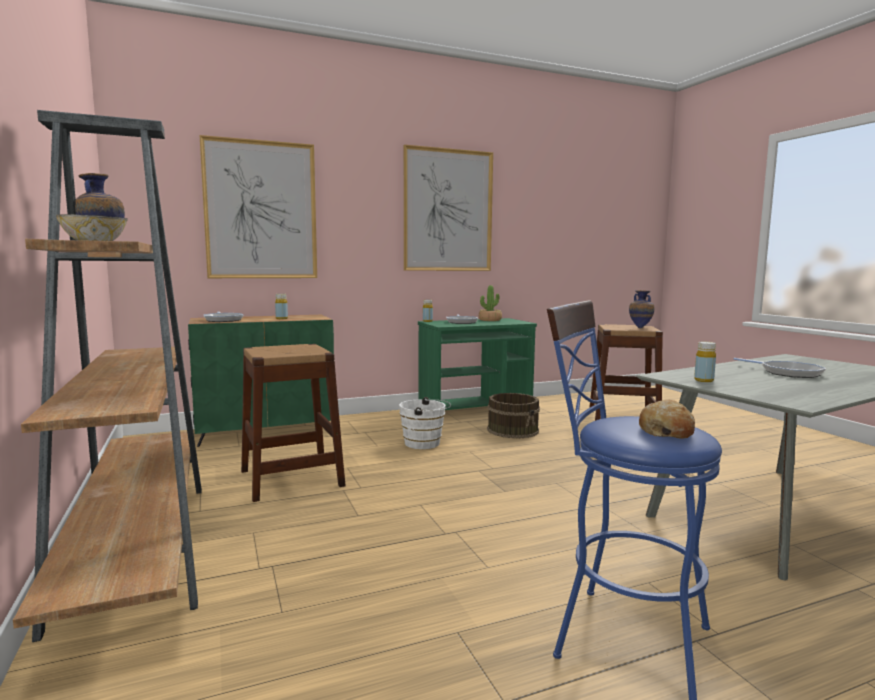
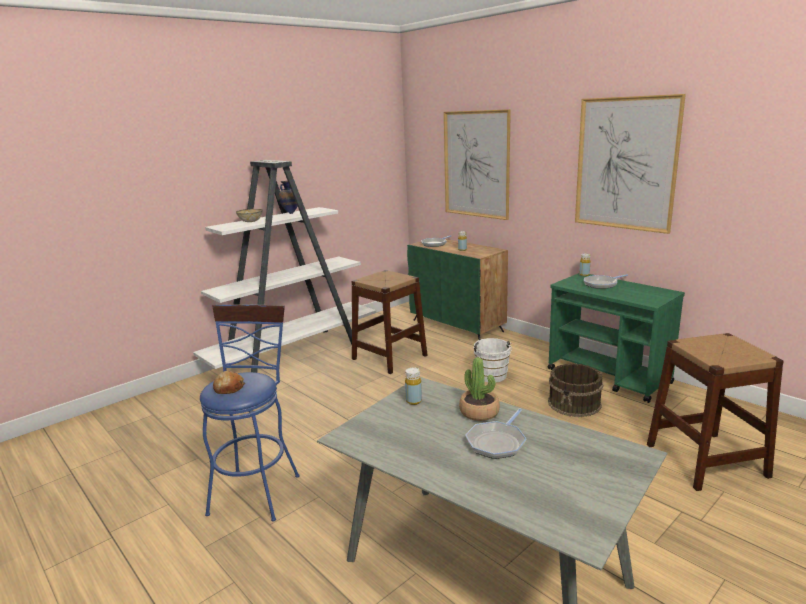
camera: 70 degrees right, 10 degrees up
(137, 545) = (294, 353): brown bookcase -> white bookcase
(490, 320) = (643, 289): potted plant -> potted plant (479, 412)
(640, 328) = (735, 356): vase -> none

